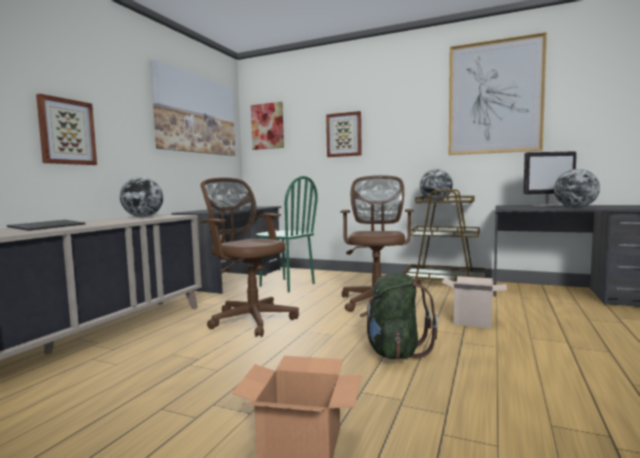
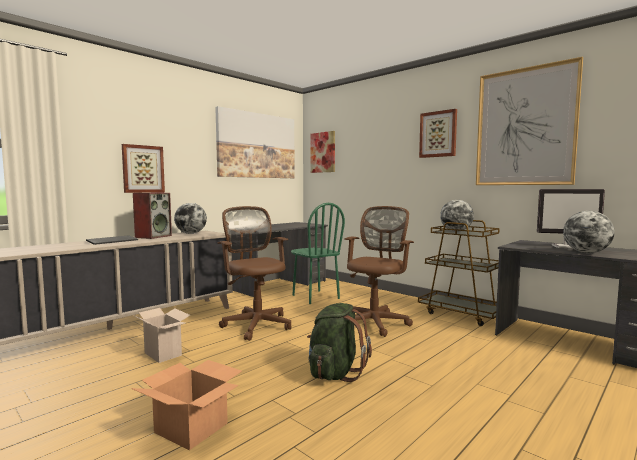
camera: 20 degrees right, 0 degrees up
(98, 221) = (153, 236): none -> speaker
(344, 135) = (383, 162): picture -> picture (438, 134)
(474, 322) = (440, 358): cardboard box -> cardboard box (164, 354)

